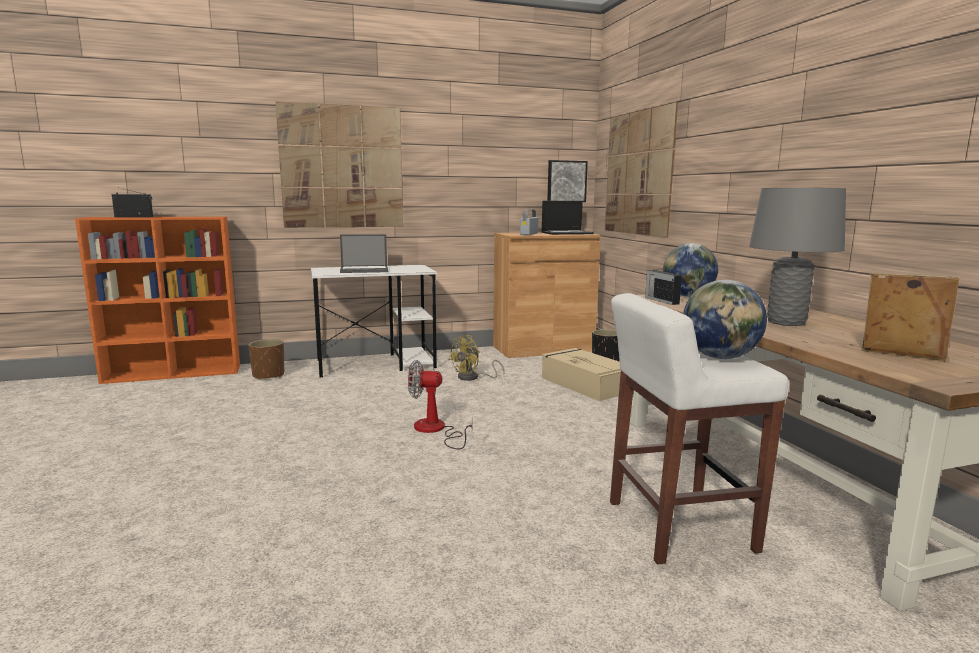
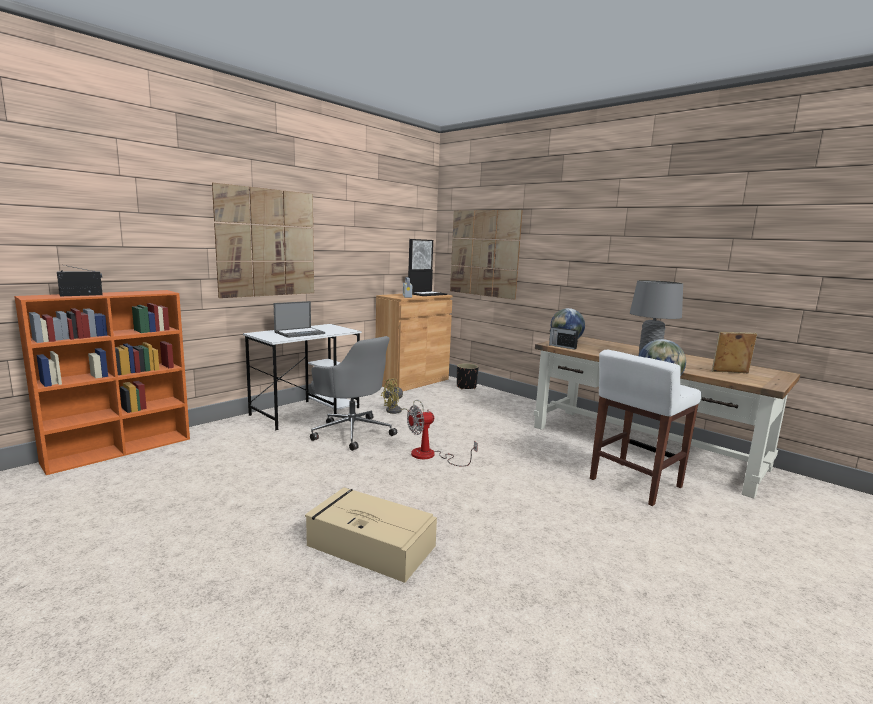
camera: 30 degrees left, 0 degrees up
(268, 375) = (225, 436): brown planter -> none
(389, 391) = (352, 432): none -> grey office chair
(473, 377) = (397, 411): yellow fan -> yellow fan turned 45 degrees clockwise
(585, 384) = (475, 405): beige storage box -> beige storage box (369, 545)

